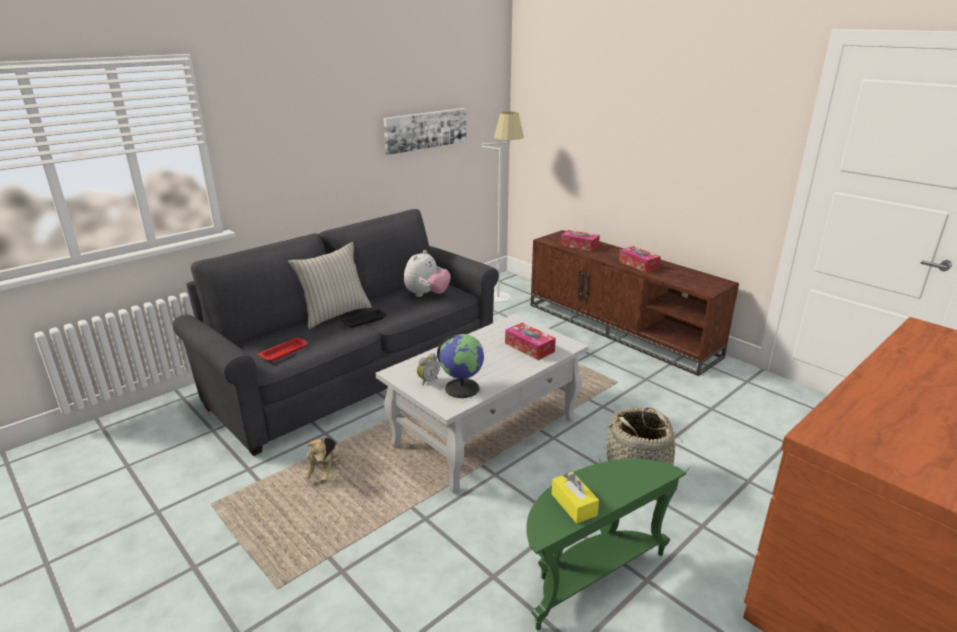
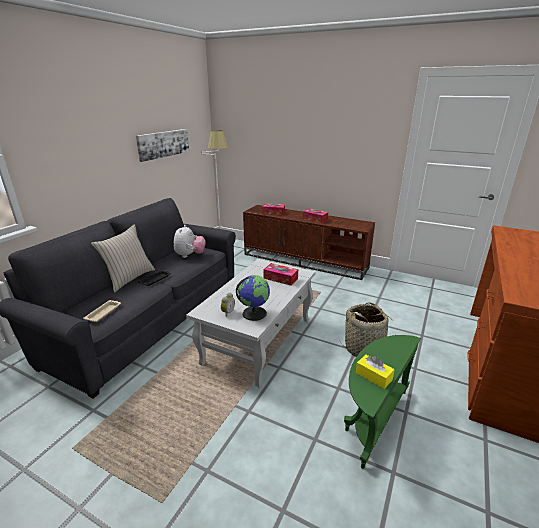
camera: 20 degrees left, 0 degrees up
(285, 352) = (104, 312): red tray -> beige tray
(324, 469) = (157, 394): plush toy -> none

